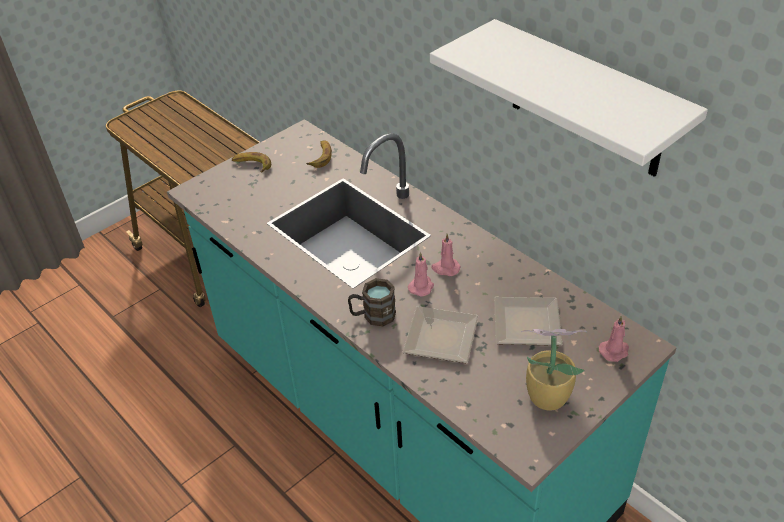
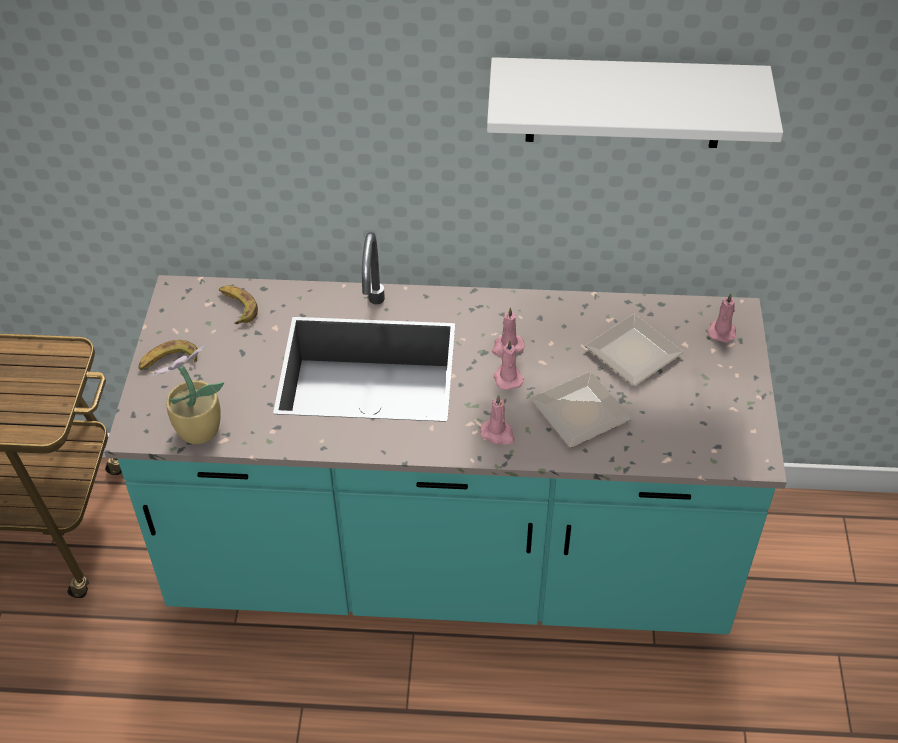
camera: 45 degrees left, 5 degrees up
(373, 315) = (498, 434): brown mug -> pink candle
(545, 396) = (715, 404): potted plant -> potted plant (196, 430)

